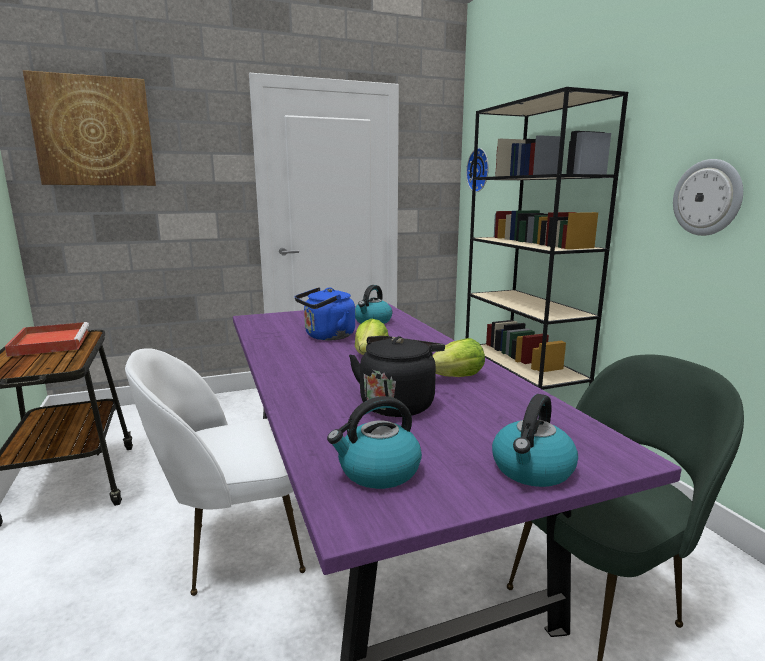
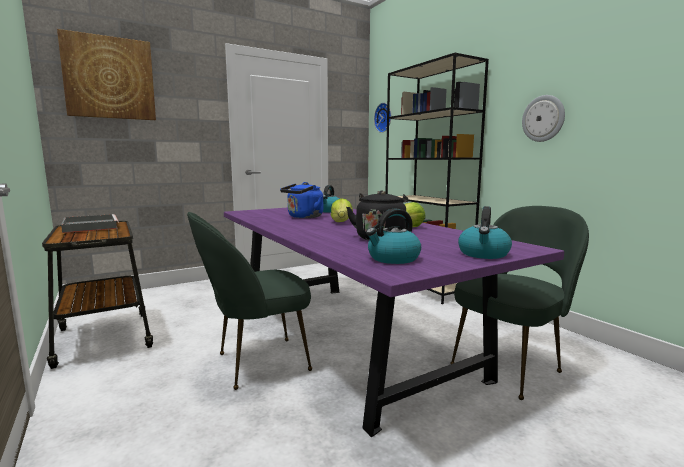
camera: 10 degrees left, 5 degrees down
(50, 342) = (90, 226): red tray -> grey tray
(235, 550) = (255, 364): white chair -> green chair

